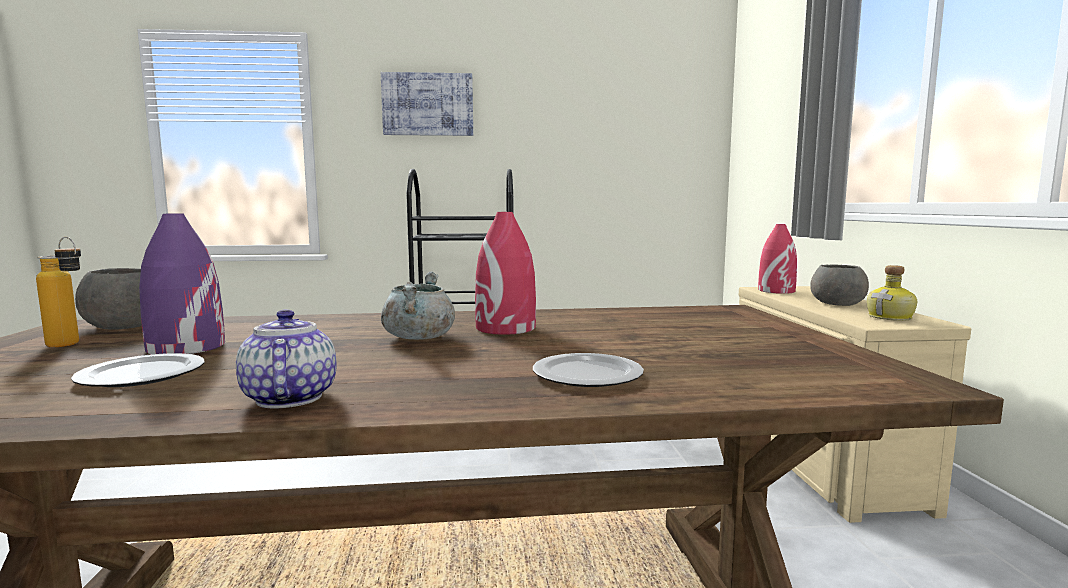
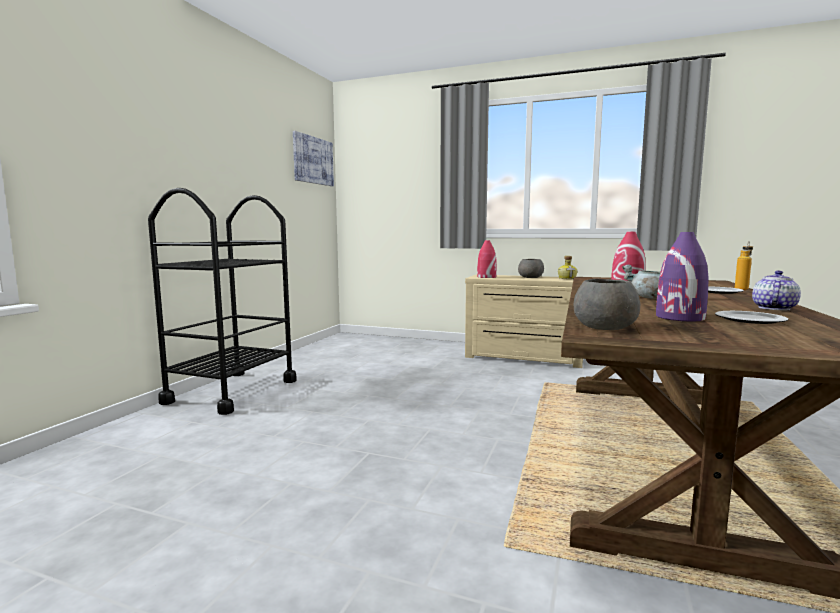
camera: 65 degrees left, 0 degrees up
(70, 345) = (679, 331): bottle -> bottle (742, 289)
(288, 398) = (773, 308): teapot -> teapot turned 120 degrees clockwise
(428, 104) = (146, 111): picture -> picture (313, 160)

